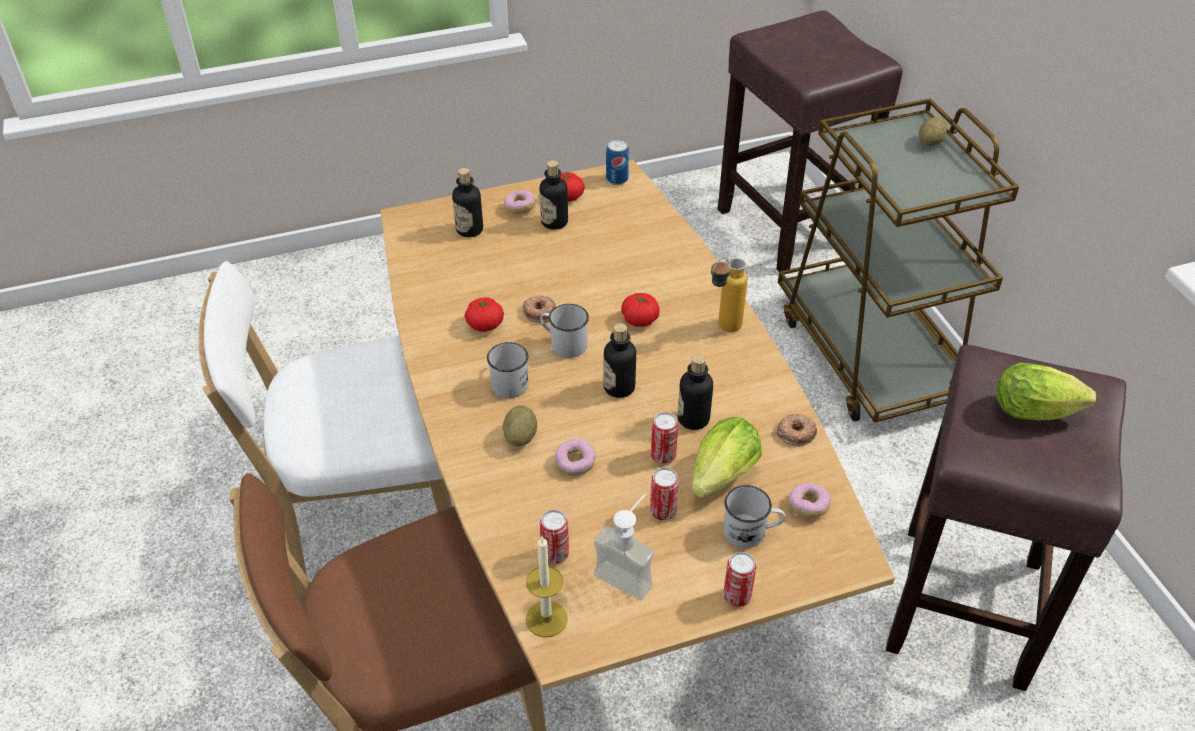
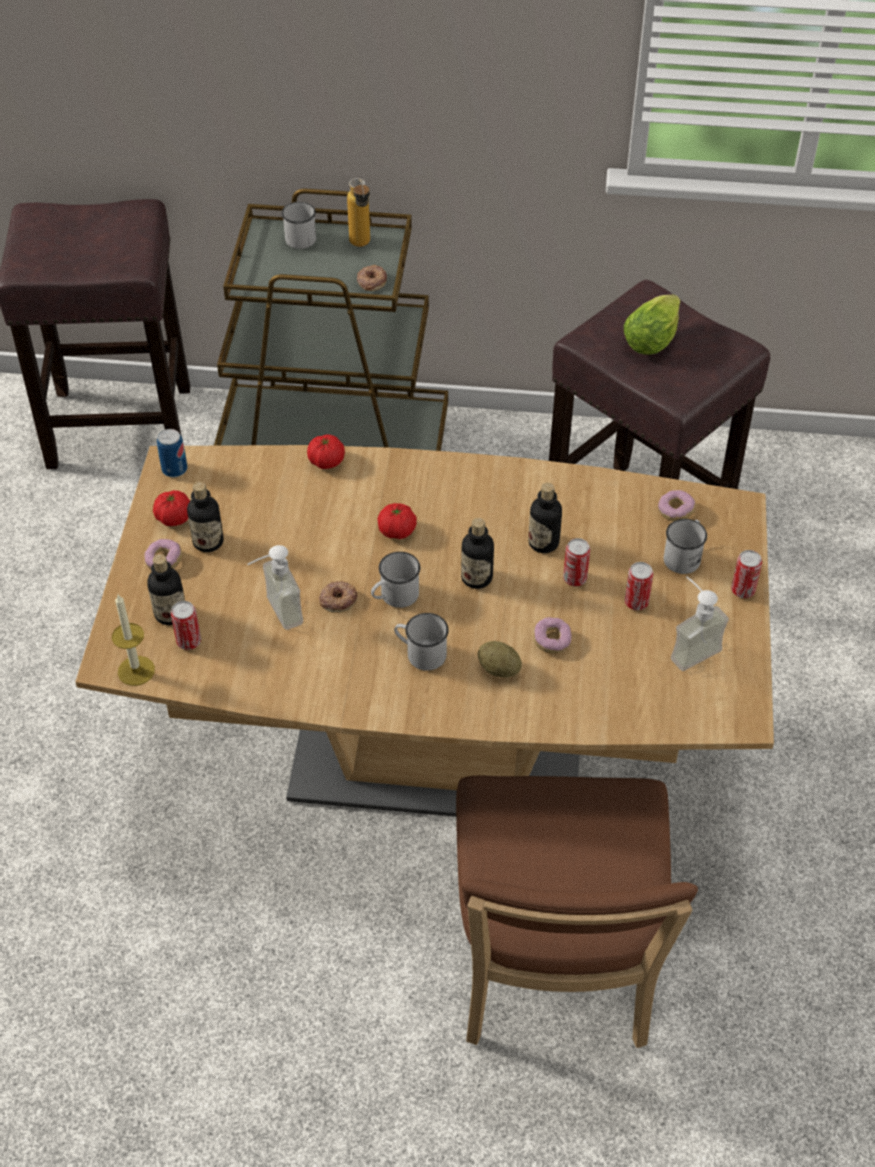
camera: 65 degrees left, 5 degrees up
(362, 512) = (276, 948): white chair -> none
(485, 325) = (330, 647): tomato -> tomato (326, 461)
(502, 282) = (275, 614): none -> soap dispenser
(546, 619) = (711, 718): candle -> candle (136, 671)
(555, 554) = (647, 690): can -> can (189, 641)
(719, 479) = (620, 553): lettuce -> none
(722, 329) = (445, 480): bottle -> bottle (361, 246)
(796, 432) = (594, 485): donut -> donut (371, 281)
(930, 142) = (298, 236): potato -> white mug

